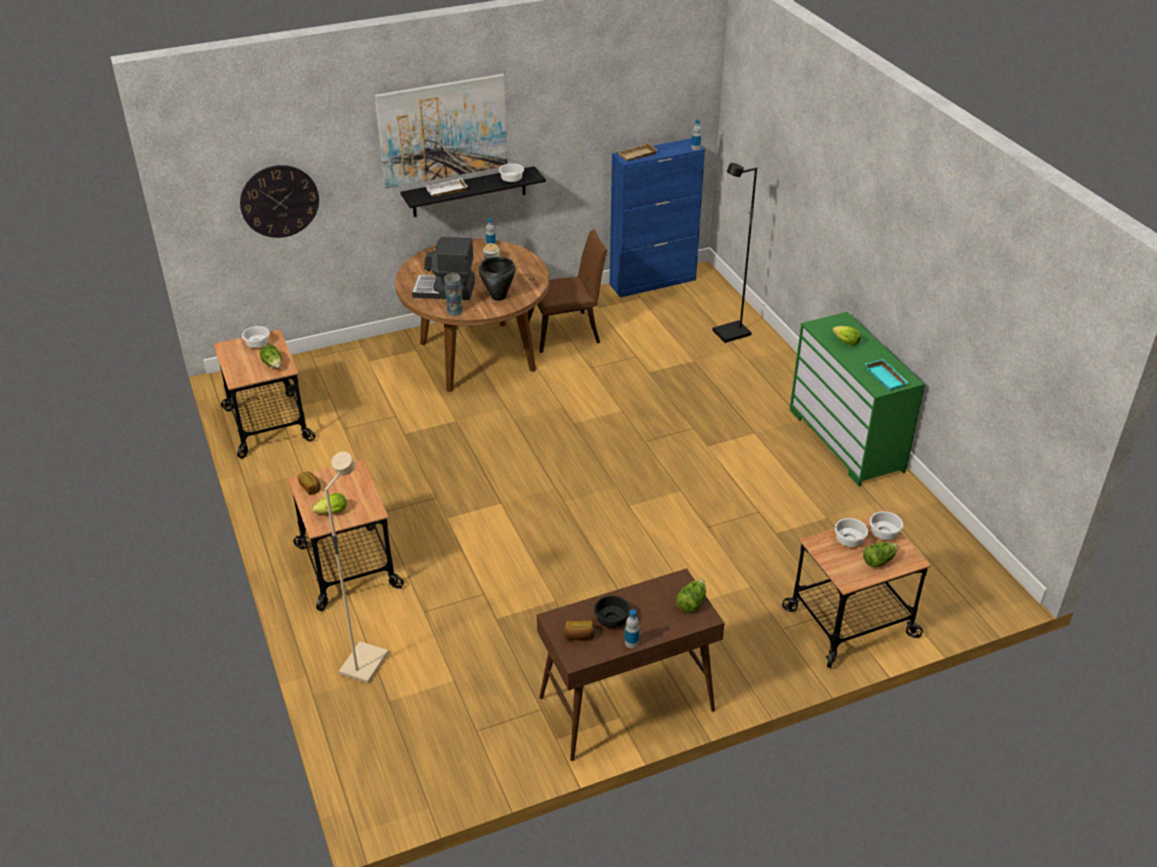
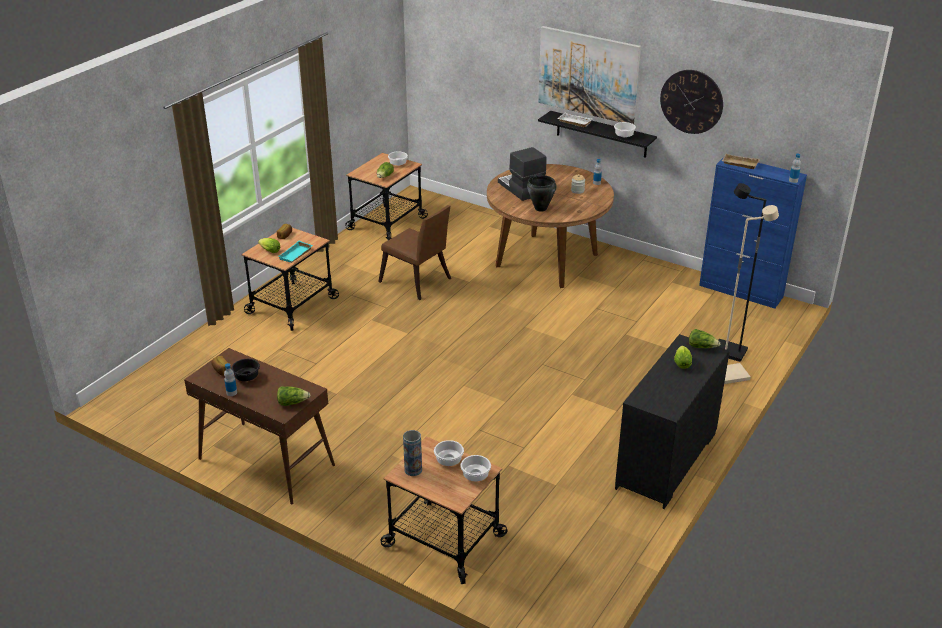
camera: 55 degrees right, 5 degrees down
(279, 201) = (469, 80): wall clock -> wall clock (691, 101)
(363, 663) = (217, 347): beige floor lamp -> beige floor lamp (730, 375)
(455, 311) = (502, 201): vase -> vase (413, 470)
(568, 332) = (624, 282): brown chair -> brown chair (417, 282)
(846, 440) = (667, 461): green dresser -> black dresser
(878, 560) = (439, 483): lettuce -> lettuce (702, 347)
(887, 378) = (658, 400): turquoise tray -> turquoise tray (296, 255)

